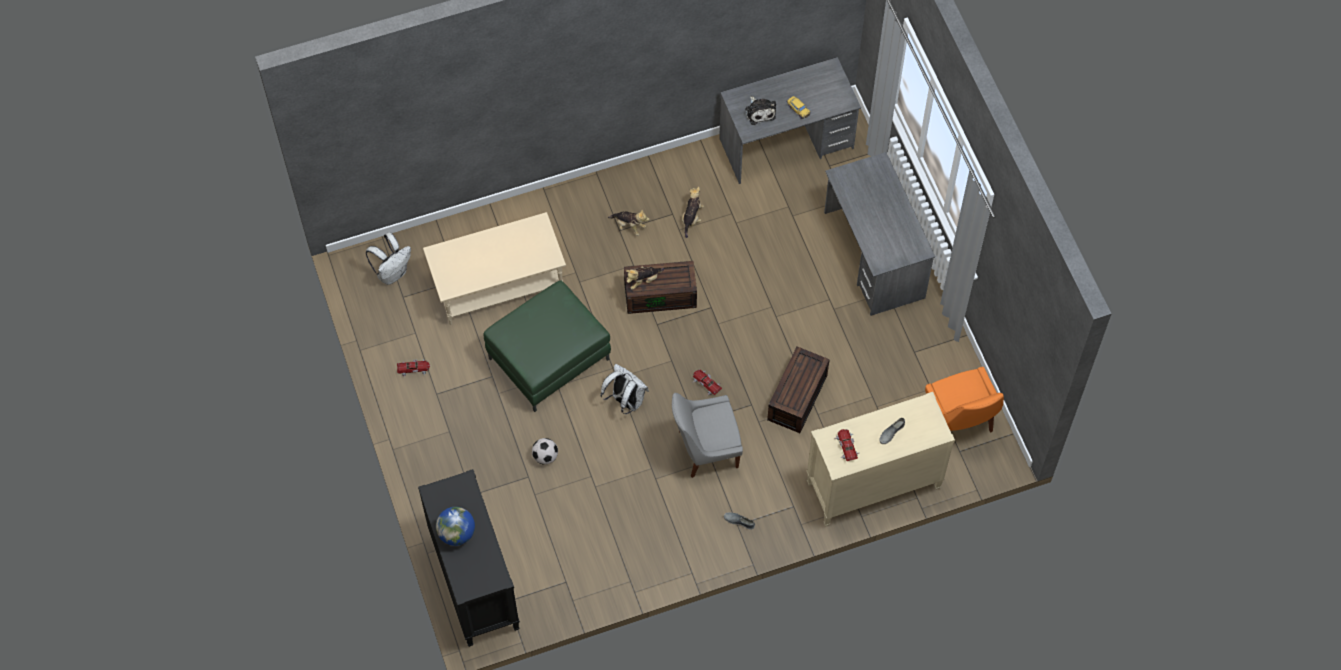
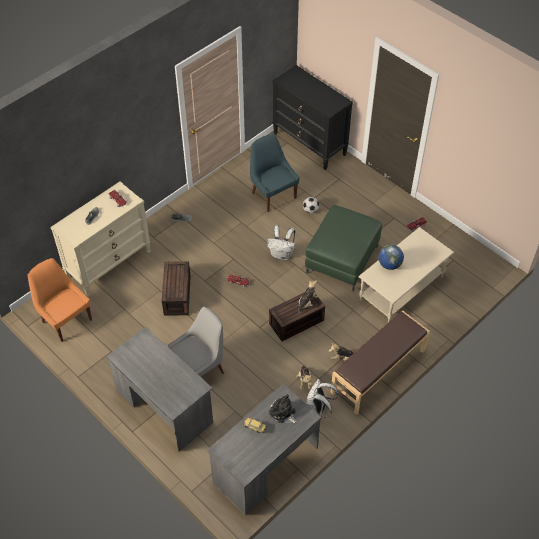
camera: 155 degrees right, 10 degrees down
(392, 273) = (470, 270): white backpack -> white backpack (318, 409)
(457, 533) = (317, 90): globe -> globe (389, 264)
(584, 508) = (273, 194): none -> blue chair
(597, 192) = (378, 372): none -> brown bench
(705, 449) = (220, 247): grey chair -> grey chair (200, 368)

